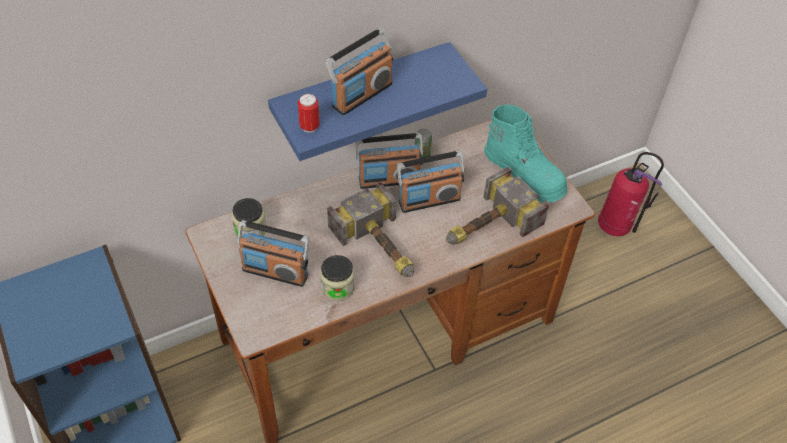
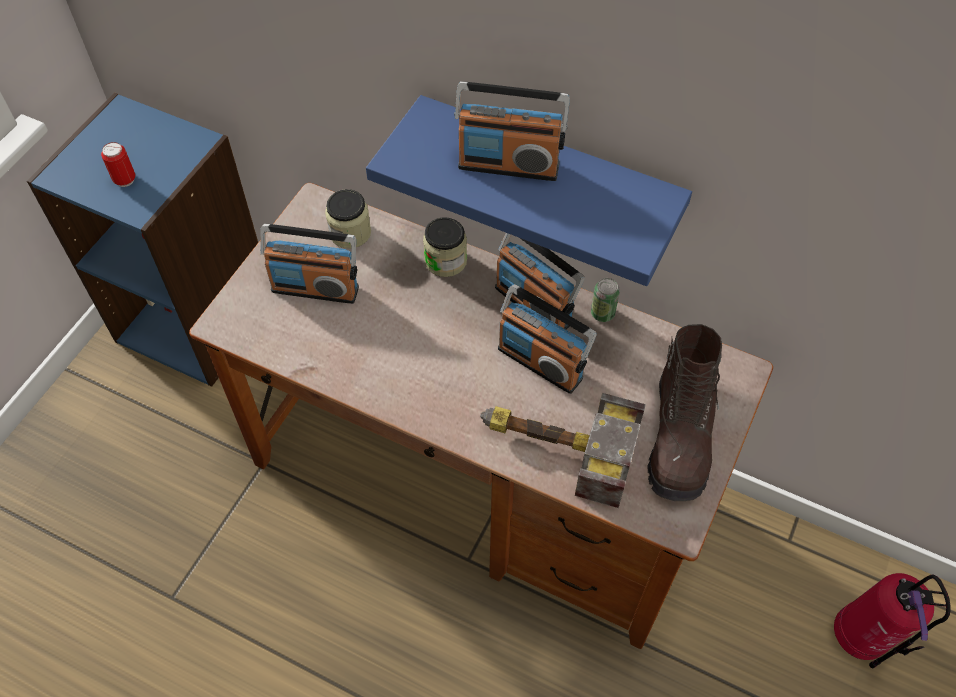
camera: 55 degrees right, 5 degrees up
(275, 271) = (315, 288): radio -> radio turned 60 degrees counterclockwise
(309, 126) = (412, 152): can -> can (125, 180)
(337, 287) = (339, 355): jar -> jar (445, 261)
(382, 248) = (428, 361): hammer -> none
(524, 174) = (680, 438): turquoise boot -> brown boot

